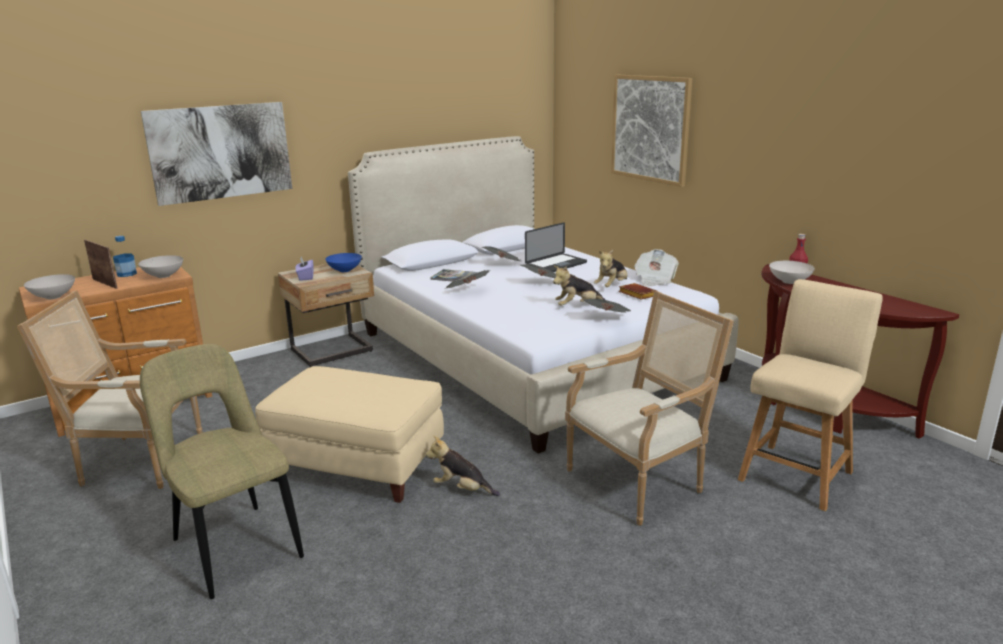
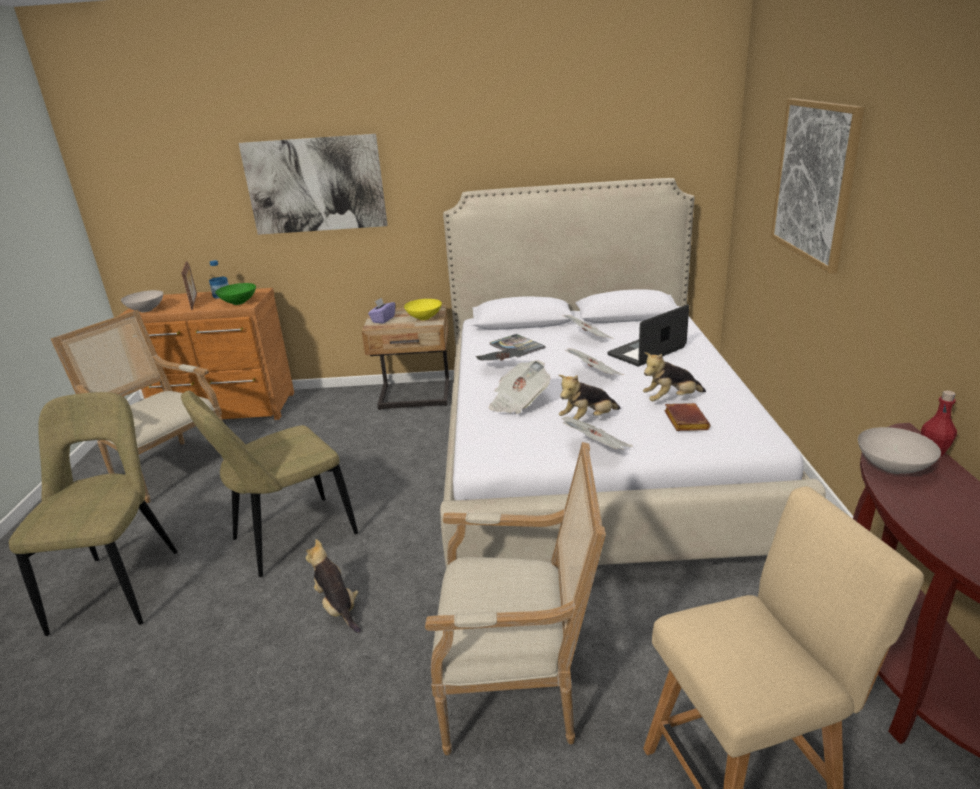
camera: 35 degrees right, 5 degrees up
(164, 276) = (239, 302): white bowl -> green bowl
(345, 270) = (424, 318): blue bowl -> yellow bowl
(356, 467) = (288, 539): beige ottoman -> beige chair
(556, 265) = (646, 351): laptop -> laptop turned 150 degrees clockwise
(577, 306) = (588, 421): plush toy -> plush toy turned 45 degrees counterclockwise
(654, 280) = (741, 402): newspaper -> newspaper (518, 402)

